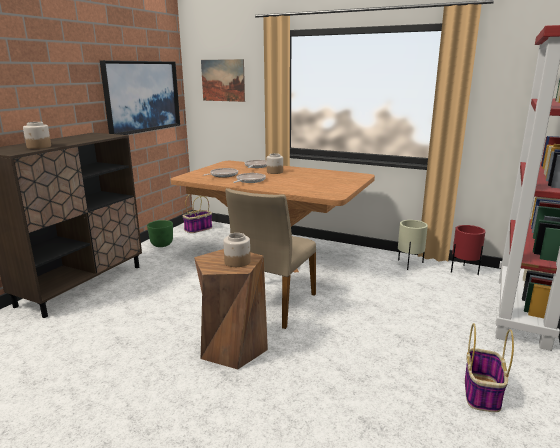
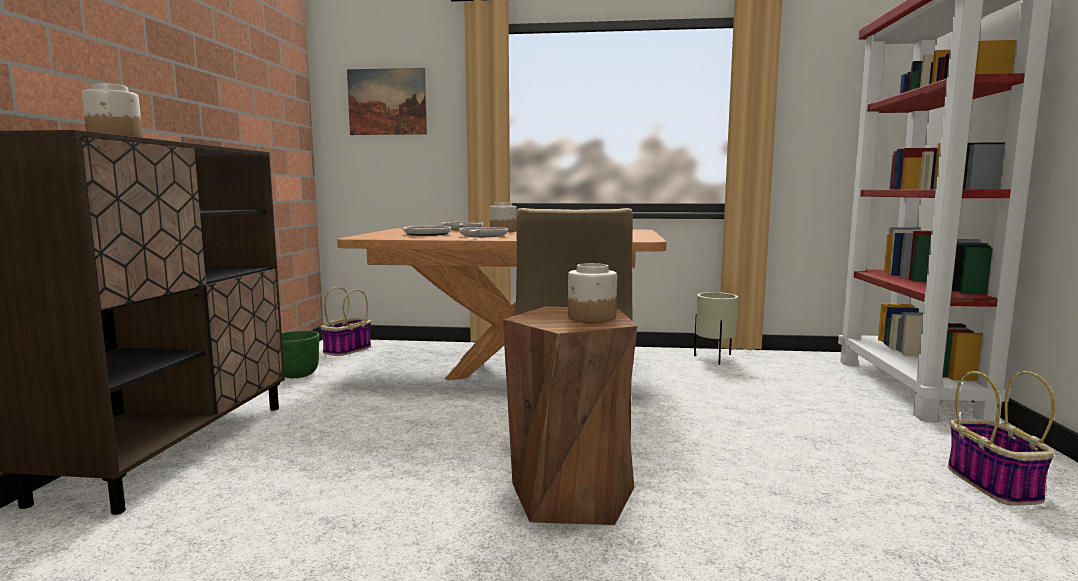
camera: 20 degrees left, 10 degrees down
(142, 96) = (257, 111): picture -> none
(464, 271) = (789, 358): red planter -> none

